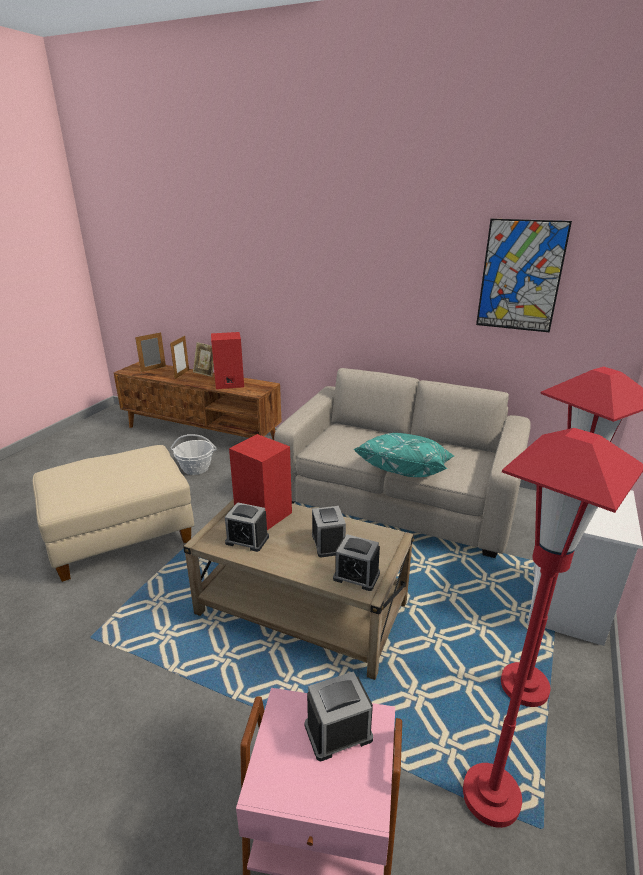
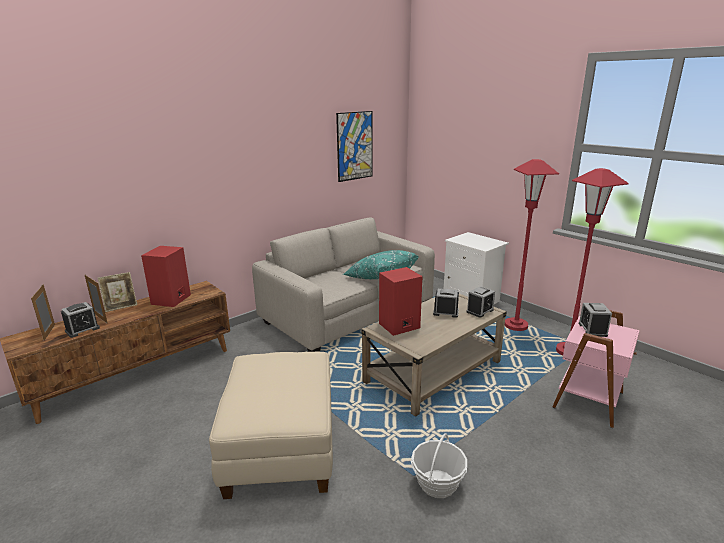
camera: 65 degrees left, 5 degrees down
(195, 468) = (205, 387): basket -> basket (437, 483)
(247, 540) = (426, 335): alarm clock -> alarm clock (82, 329)

